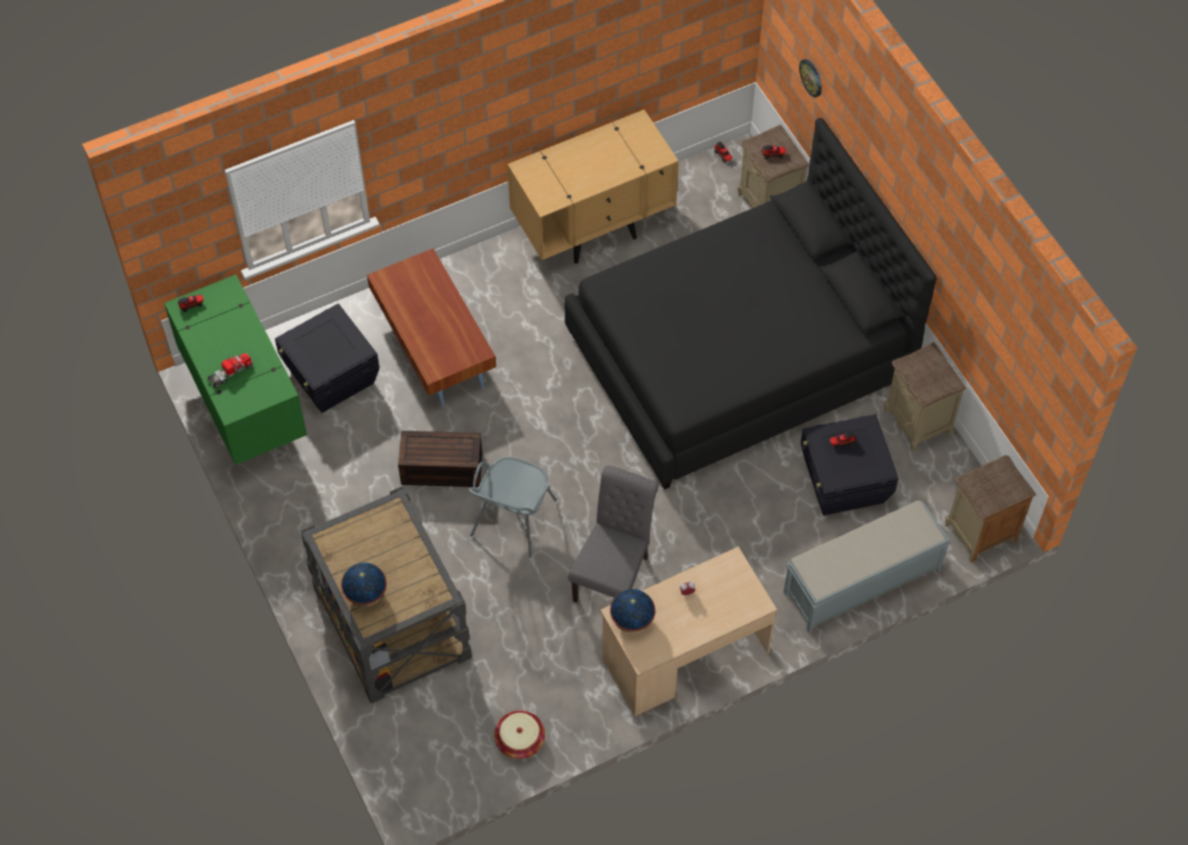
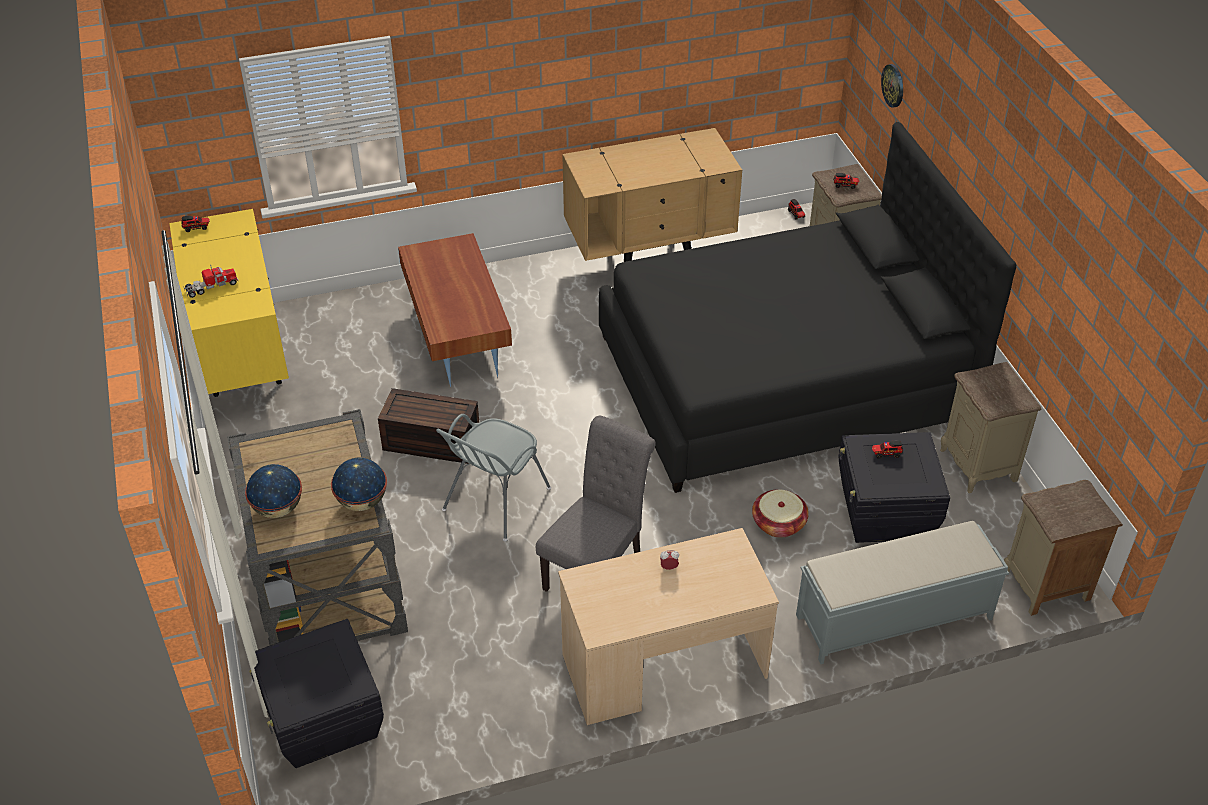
camera: 10 degrees right, 15 degrees down
(246, 411) = (243, 364): green dresser -> yellow dresser
(331, 378) = (342, 347): black storage box -> black storage box (323, 721)
(520, 740) = (438, 731): basket -> basket (778, 523)
(632, 620) = (594, 588): globe -> globe (362, 502)

